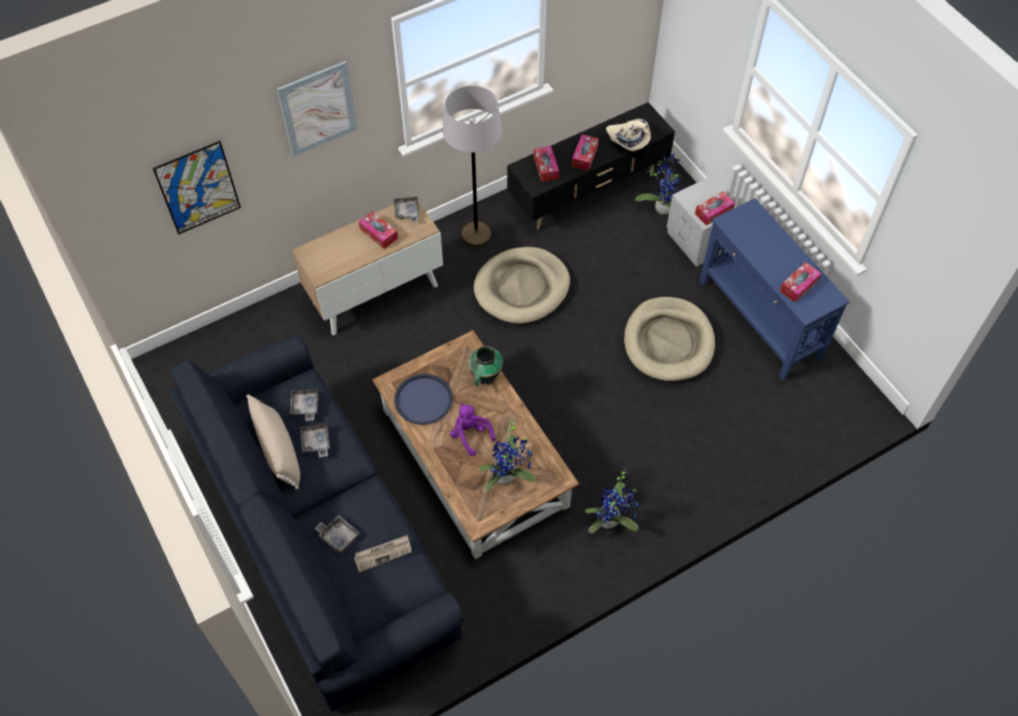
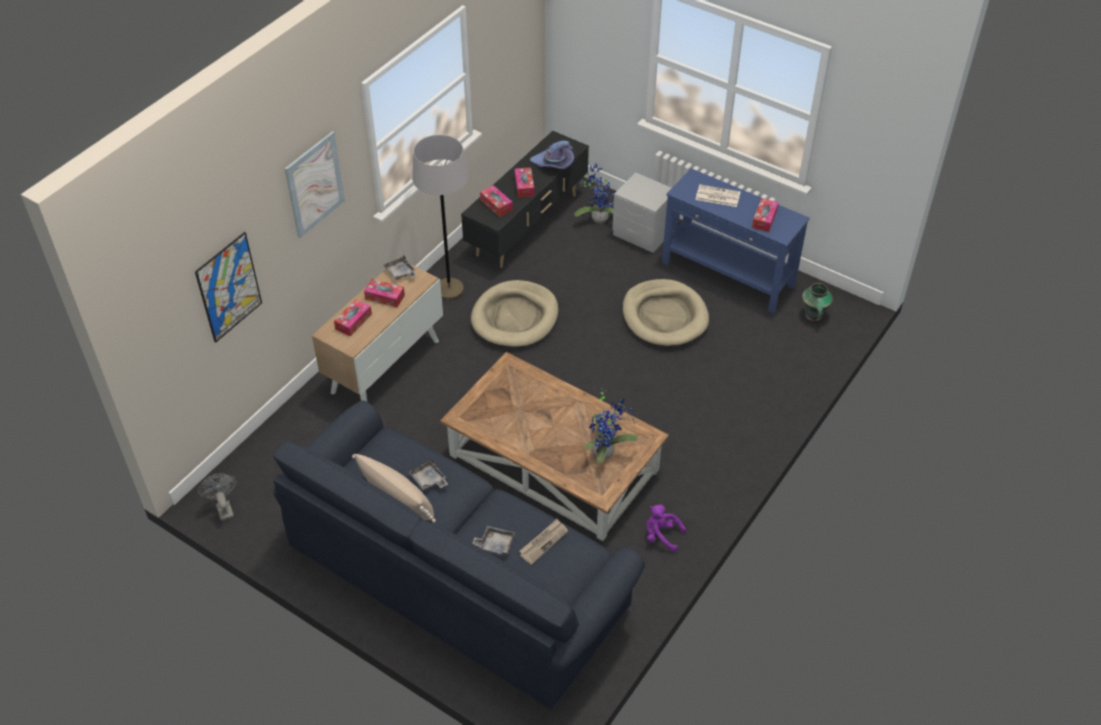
camera: 25 degrees left, 10 degrees down
(163, 382) = (223, 508): none -> grey fan
(305, 406) = (400, 455): grey tray -> none
(423, 400) = (496, 420): blue tray -> none
(470, 435) = (554, 432): purple plush toy -> purple plush toy (661, 536)
(485, 378) = (540, 384): vase -> vase (813, 316)
(611, 521) = (699, 467): potted plant -> none
(628, 140) = (553, 163): beige hat -> purple hat
(713, 212) = (656, 196): tissue box -> tissue box (353, 321)
(763, 241) = (717, 196): none -> newspaper

